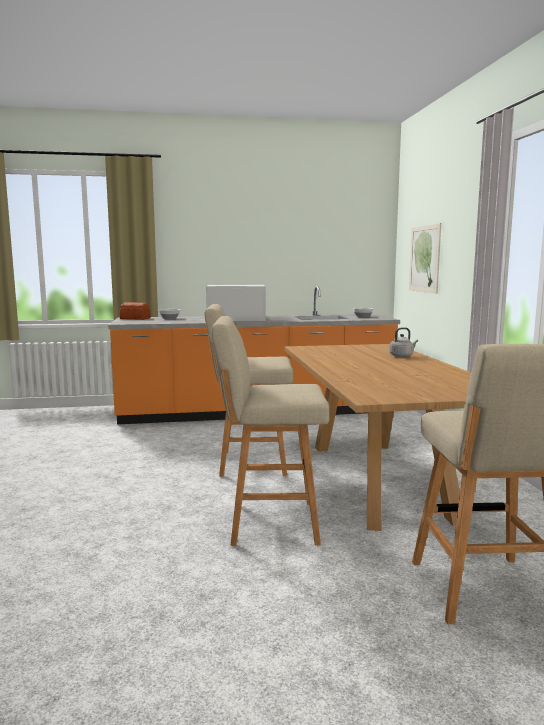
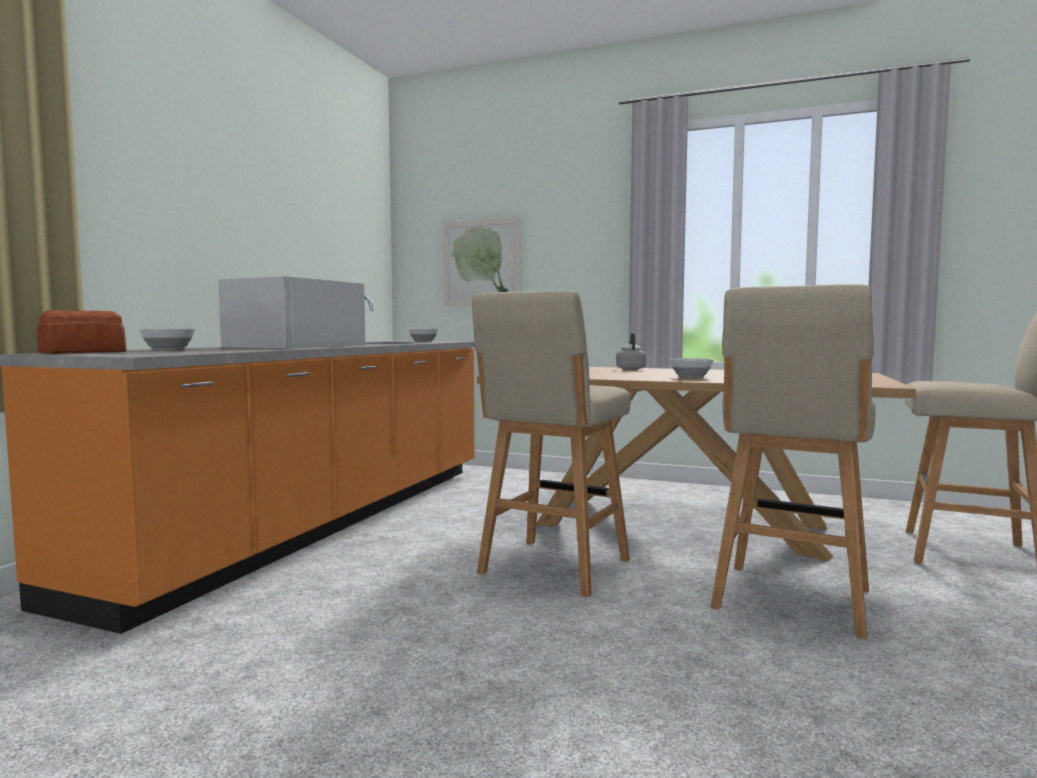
camera: 60 degrees left, 5 degrees down
(351, 368) = (690, 377): none -> bowl

